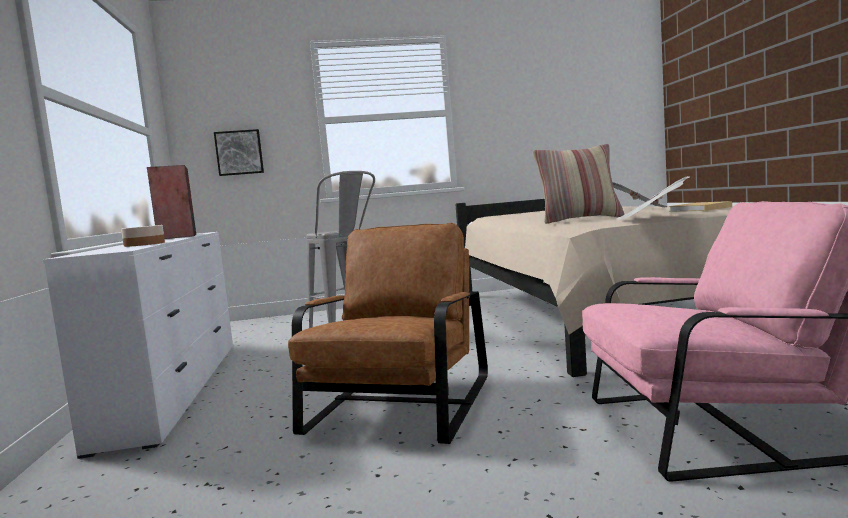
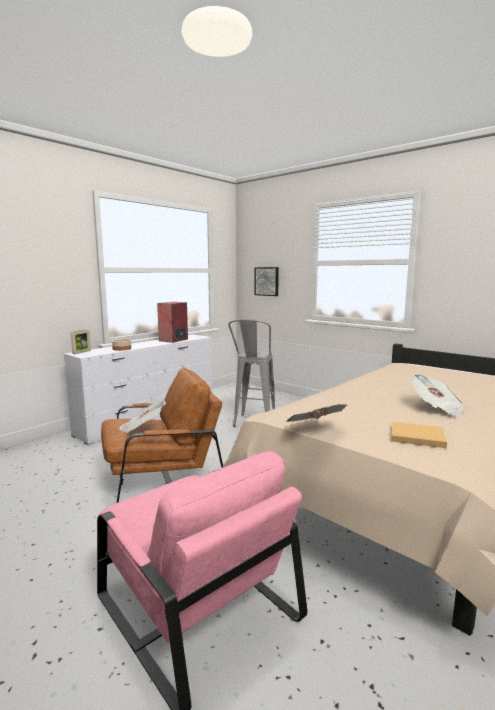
camera: 50 degrees right, 5 degrees up
(85, 253) = (81, 352): none -> picture frame
(397, 313) = (142, 428): none -> newspaper
(580, 219) = (323, 404): pillow -> none

